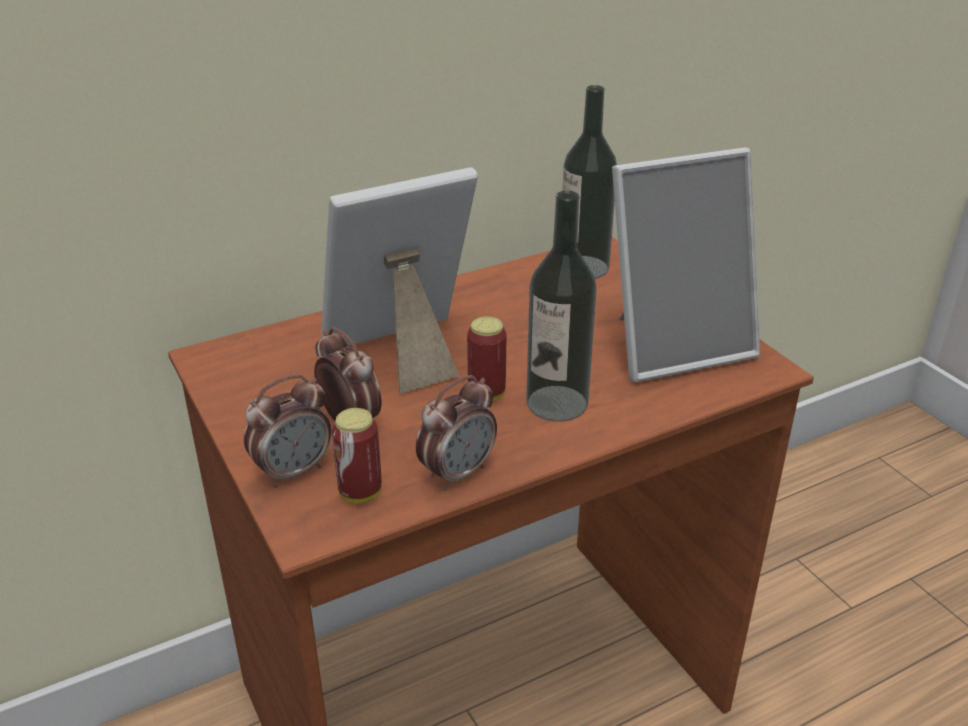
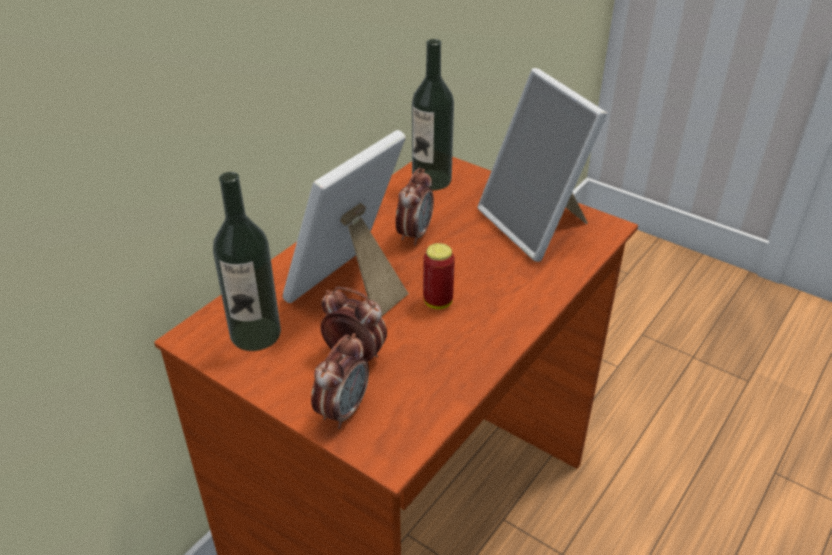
camera: 25 degrees left, 5 degrees up
(360, 493) = (406, 410): can -> none
(458, 473) = (464, 371): alarm clock -> alarm clock (414, 234)
(557, 403) = (492, 294): bottle -> bottle (255, 334)
(674, 345) = (537, 225): picture frame -> picture frame turned 105 degrees clockwise

